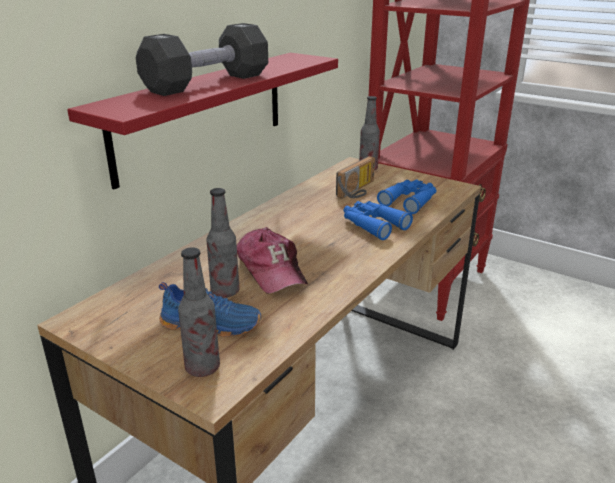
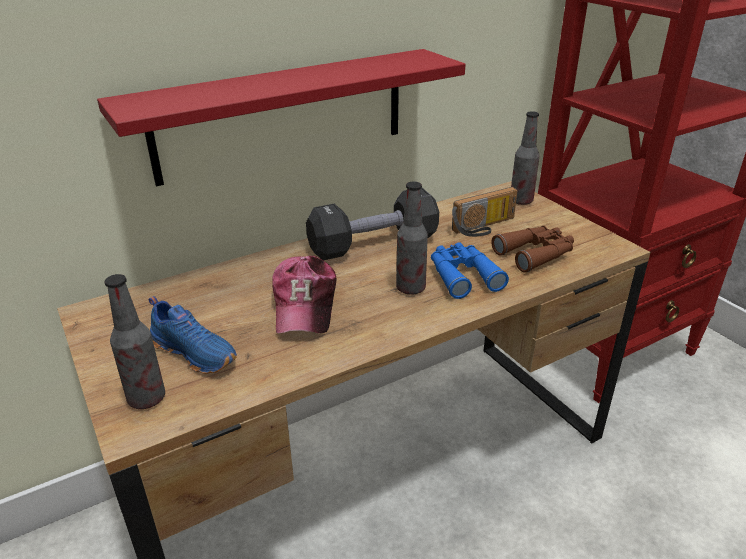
camera: 25 degrees right, 5 degrees up
(208, 83) = (268, 83): black dumbbell -> black dumbbell (373, 244)
(225, 292) = (239, 319): bottle -> bottle (410, 288)
(410, 201) = (535, 254): blue binoculars -> brown binoculars

